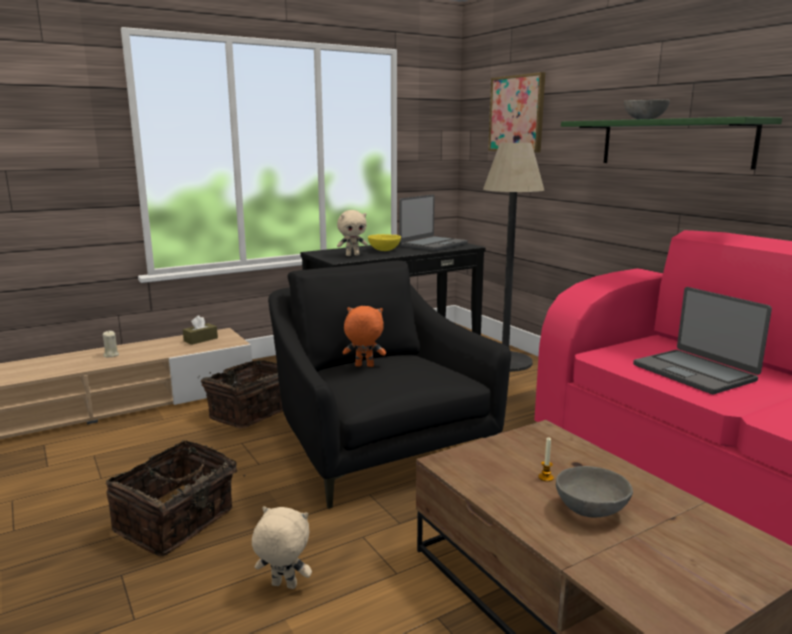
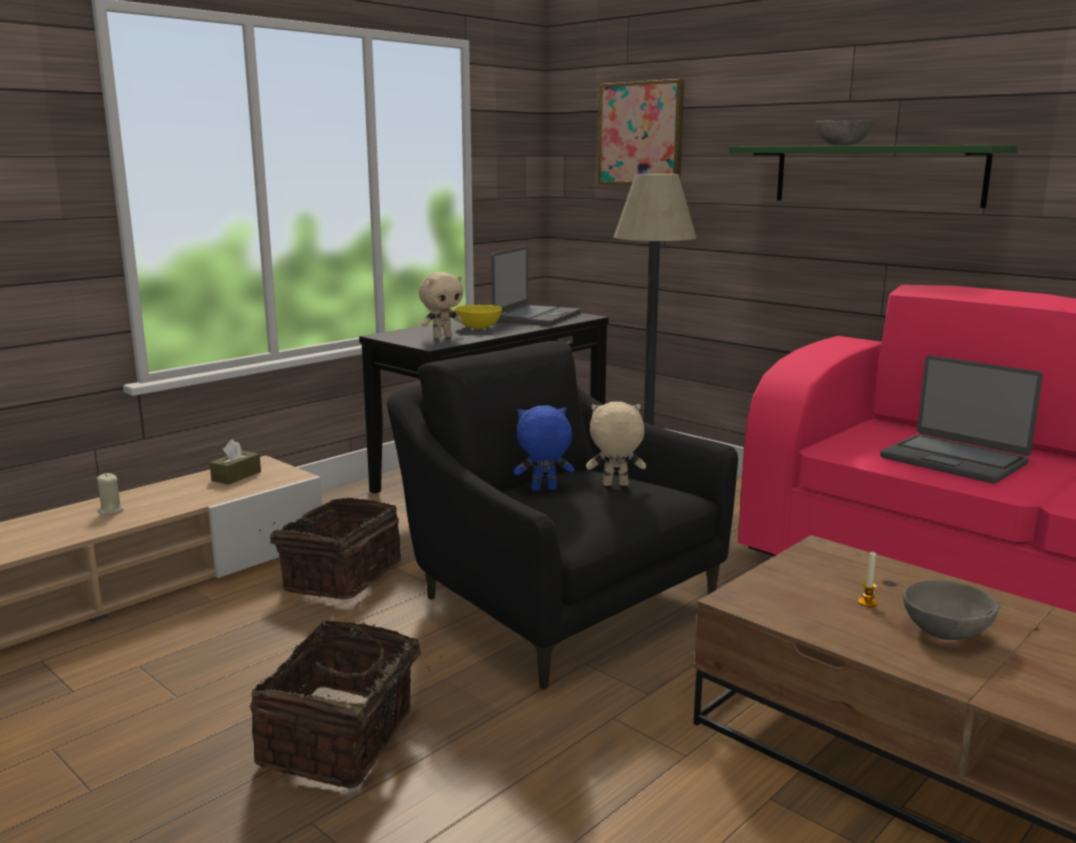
camera: 15 degrees left, 0 degrees up
(283, 586) = (552, 796): beige plush toy -> beige plush toy (615, 485)
(364, 366) = (543, 490): orange plush toy -> blue plush toy

